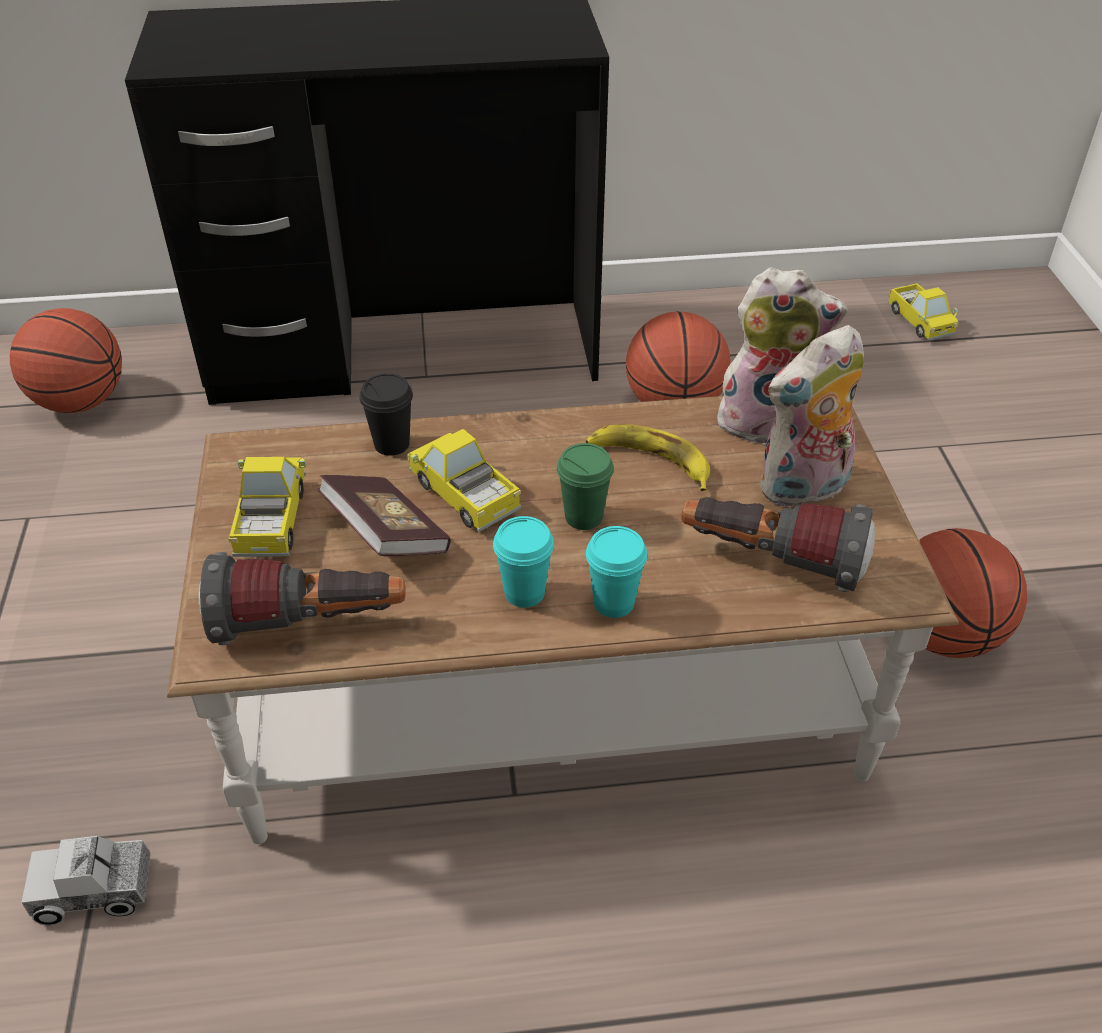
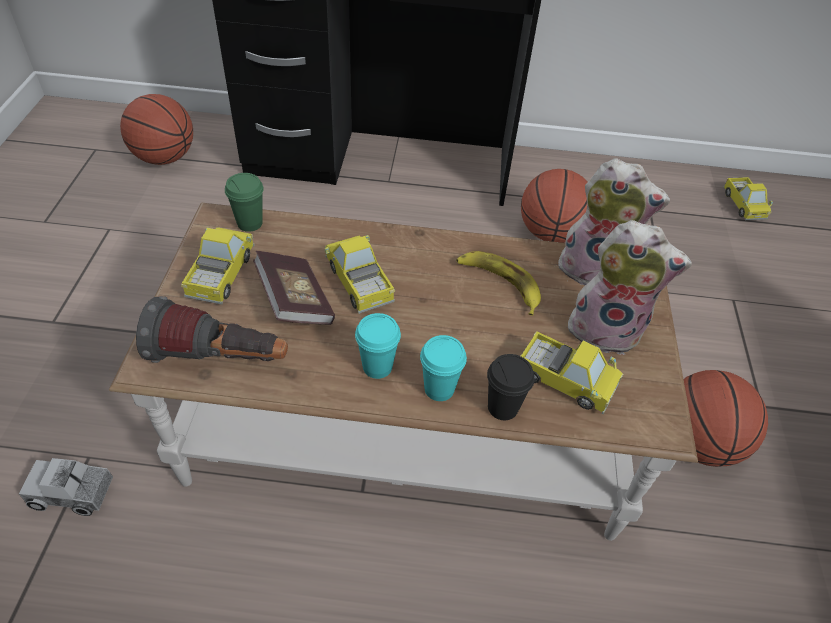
camera: 10 degrees right, 5 degrees up
(392, 444) = (321, 234): black cup -> black cup (502, 407)
(583, 517) = (438, 317): green cup -> green cup (249, 223)
(770, 562) = (565, 381): flashlight -> toy truck
(803, 490) = (607, 329): plush toy -> plush toy turned 150 degrees counterclockwise

